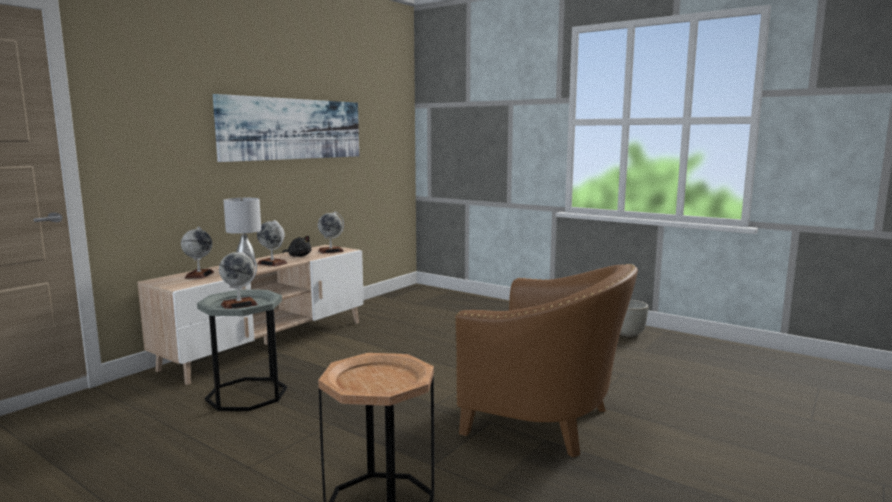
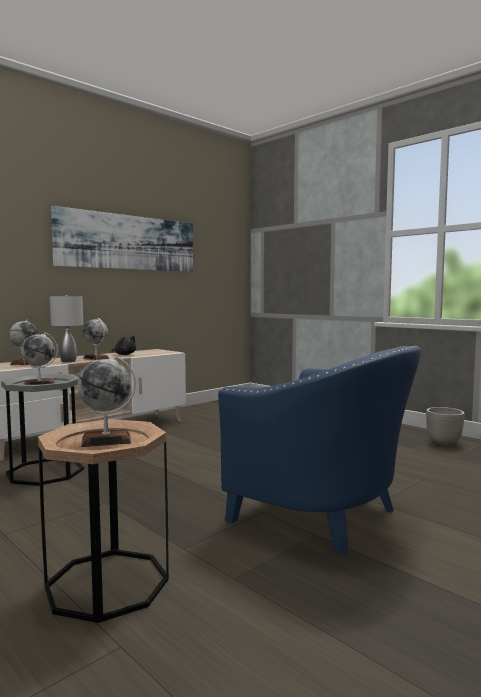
camera: 10 degrees right, 5 degrees down
(331, 251) = (156, 352): globe -> globe (106, 440)
(546, 421) = (324, 516): brown armchair -> blue armchair

